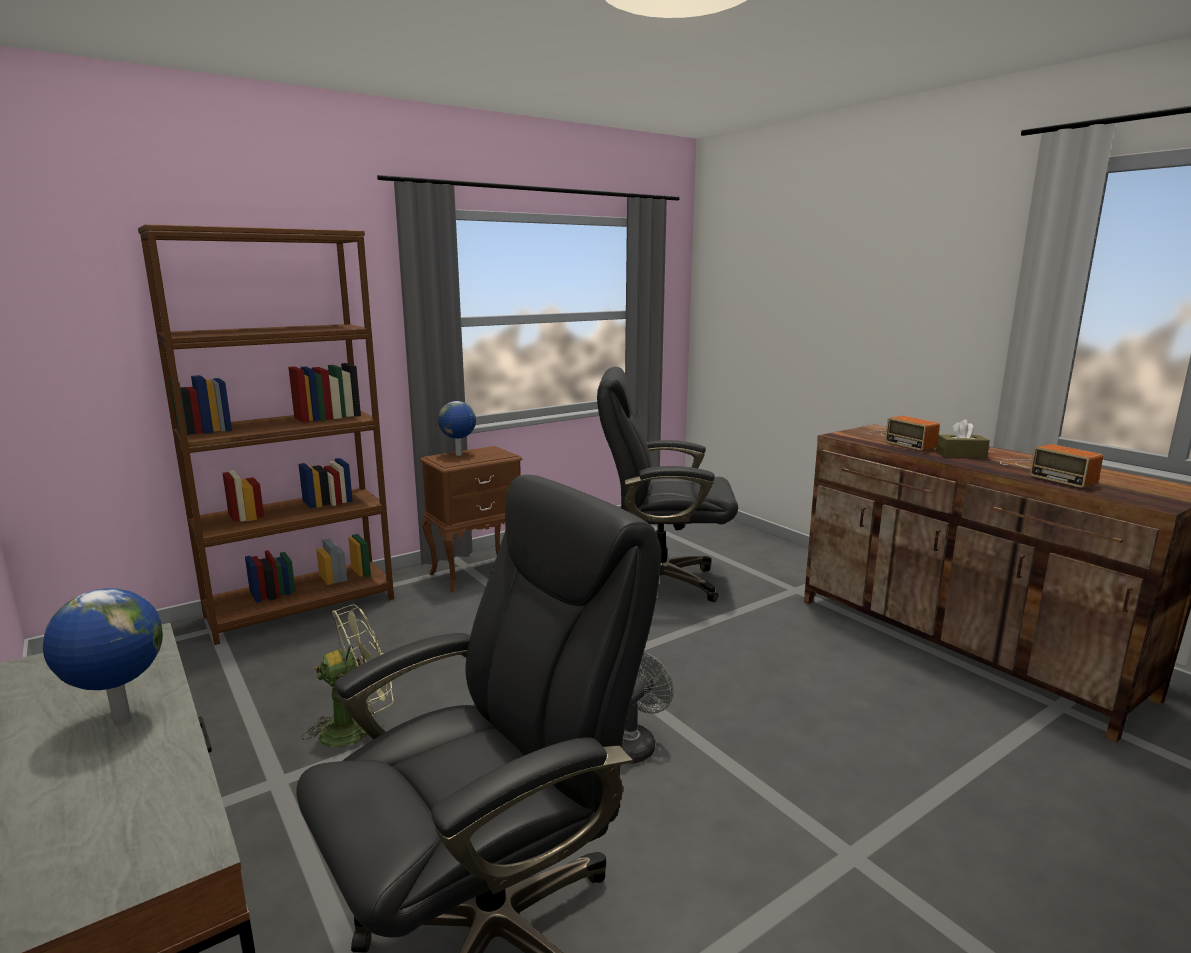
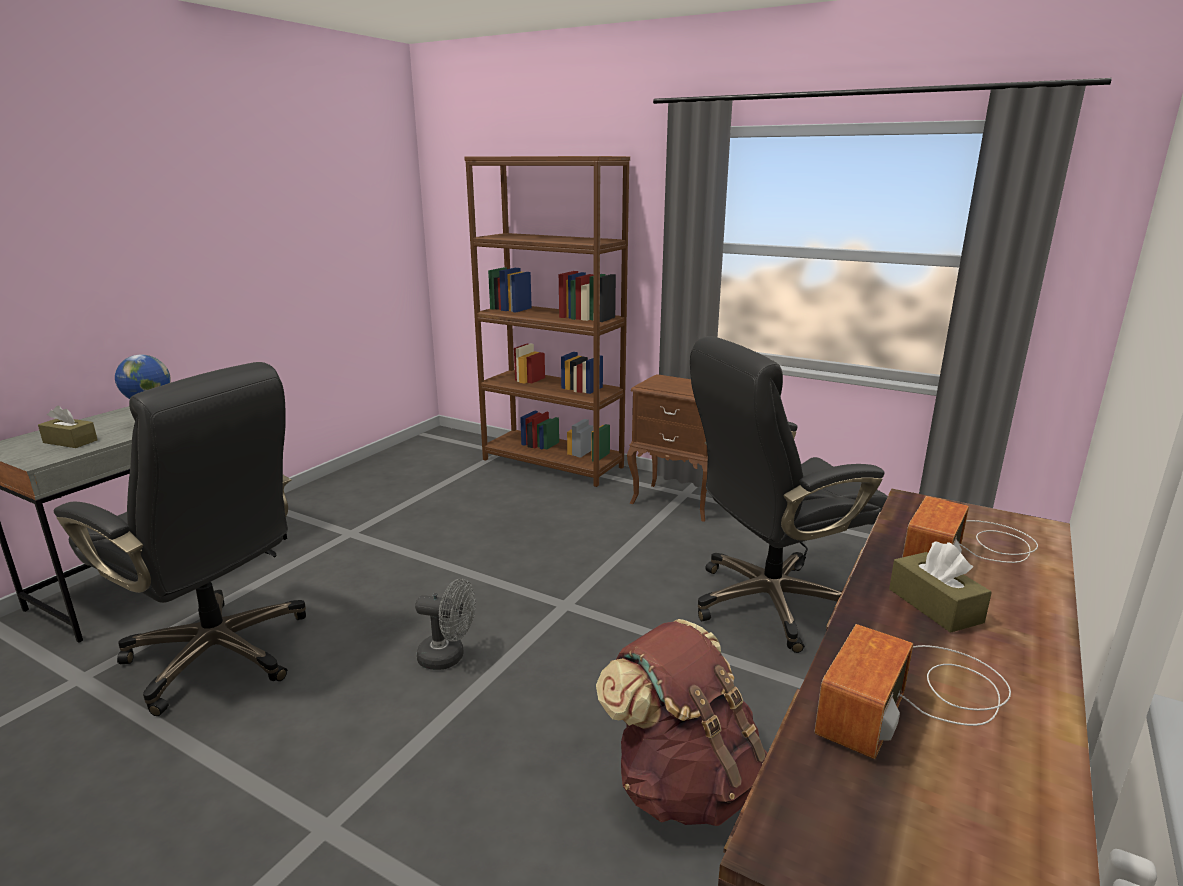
camera: 65 degrees right, 5 degrees up
(99, 819) = (70, 441): none -> brown tissue box
(356, 728) = (414, 536): green fan -> none
(459, 455) = (677, 381): globe -> none
(661, 584) = (772, 601): black office chair -> black office chair turned 90 degrees counterclockwise
(840, 670) = (683, 783): none -> brown backpack

